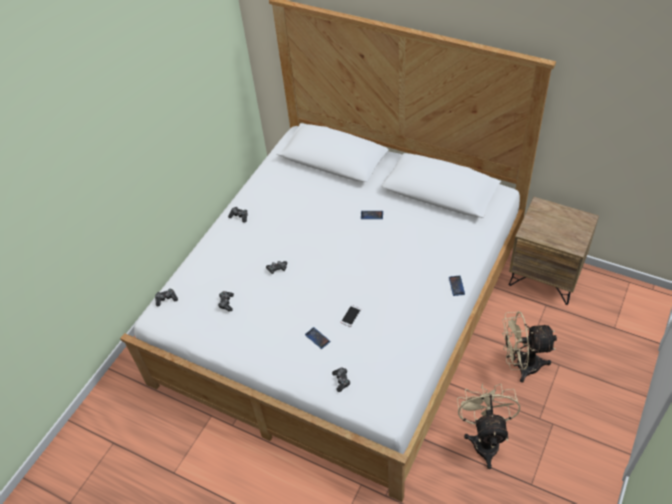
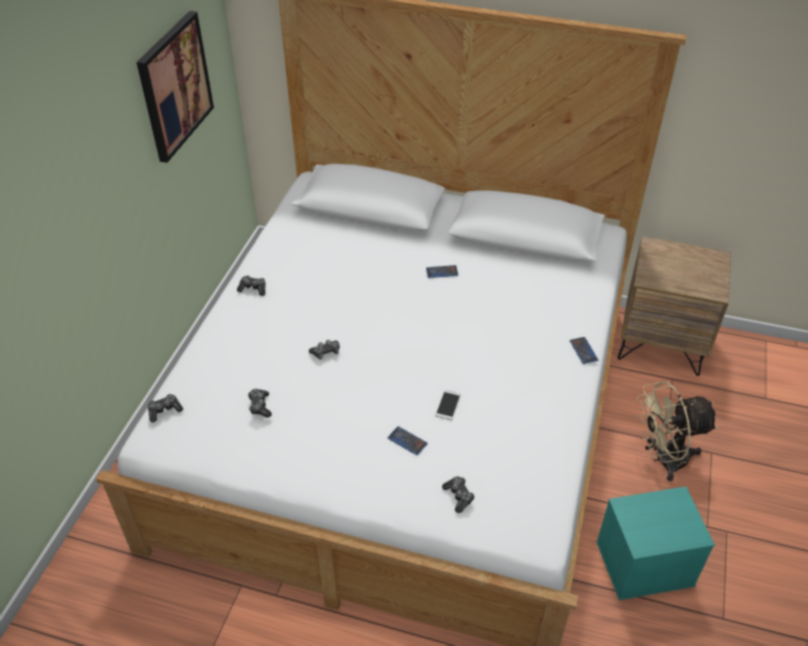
camera: 15 degrees left, 5 degrees down
(195, 72) = (174, 86): none -> picture
(485, 439) = (643, 564): beige fan -> turquoise storage box

